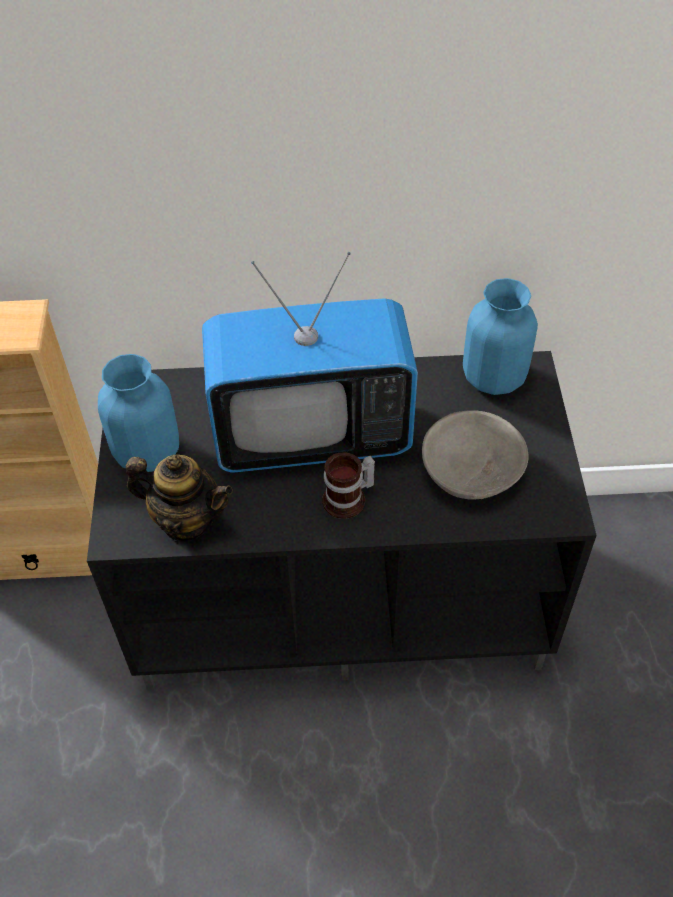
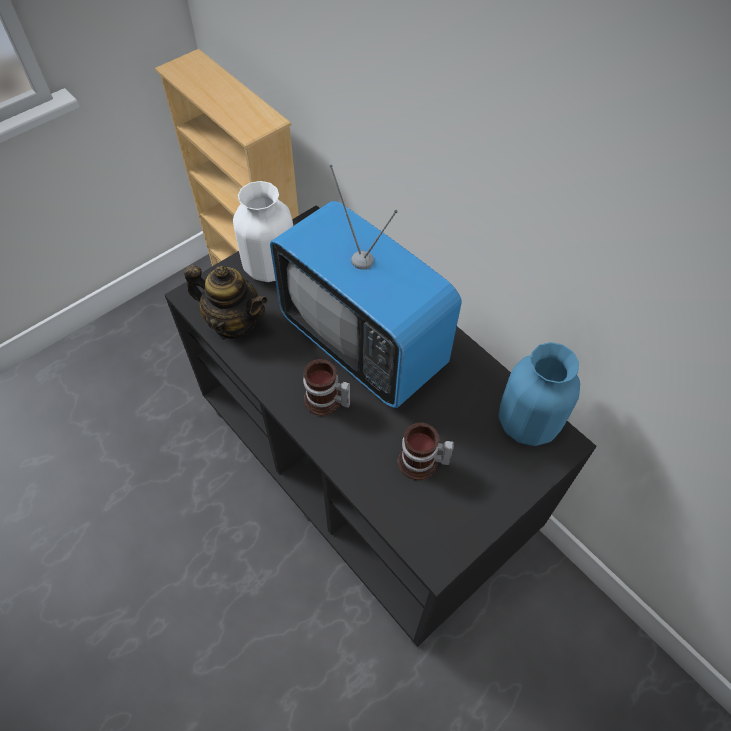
camera: 50 degrees right, 5 degrees up
(147, 452) = (270, 266): blue vase -> white vase
(186, 520) = (234, 322): teapot -> teapot turned 45 degrees counterclockwise
(472, 470) = (421, 464): grey bowl -> mug

